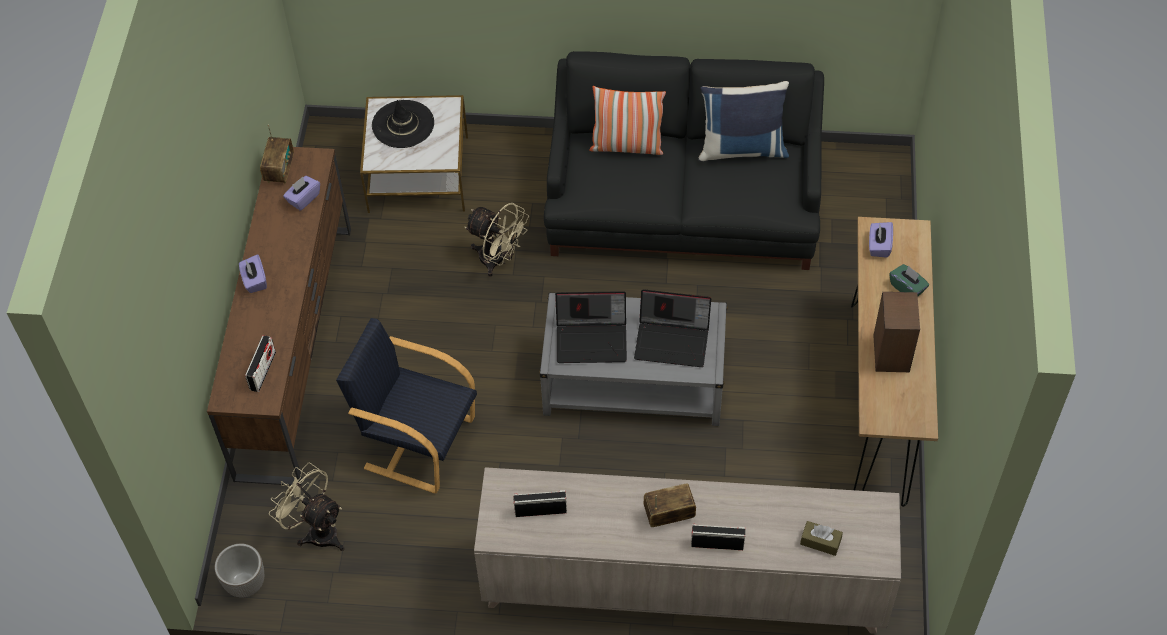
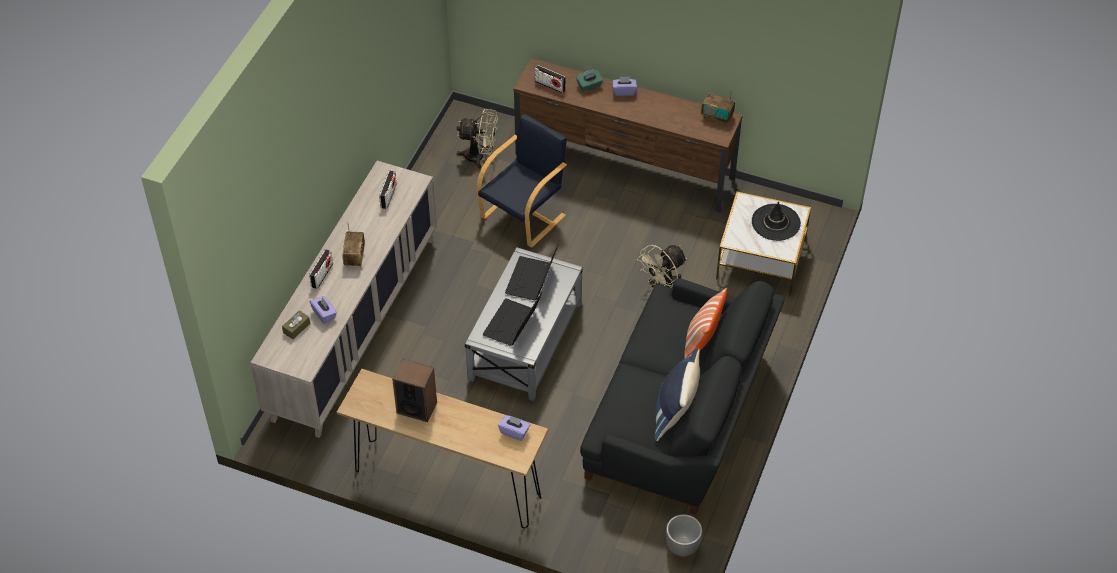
camera: 105 degrees right, 5 degrees down
(246, 583) = (458, 120): planter -> planter (682, 547)
(303, 198) = (686, 124): purple tissue box -> purple tissue box (324, 314)
(317, 530) = (480, 157): beige fan -> beige fan turned 45 degrees clockwise
(907, 288) = (469, 437): green tissue box -> green tissue box (589, 86)

